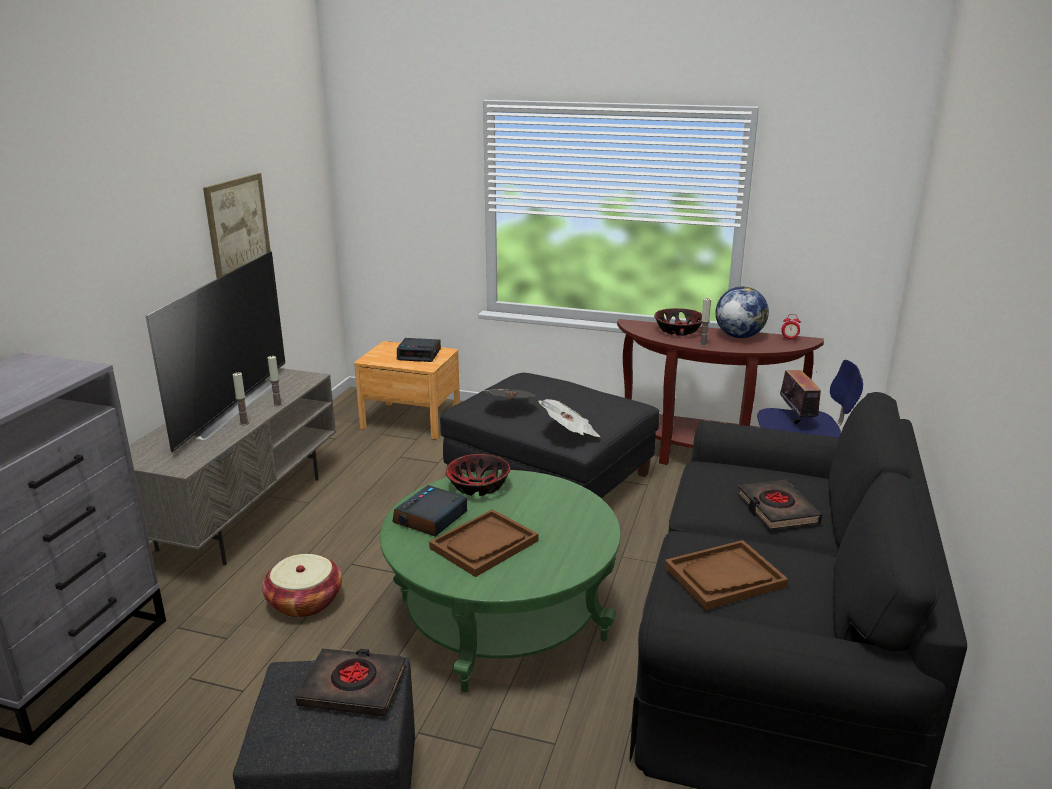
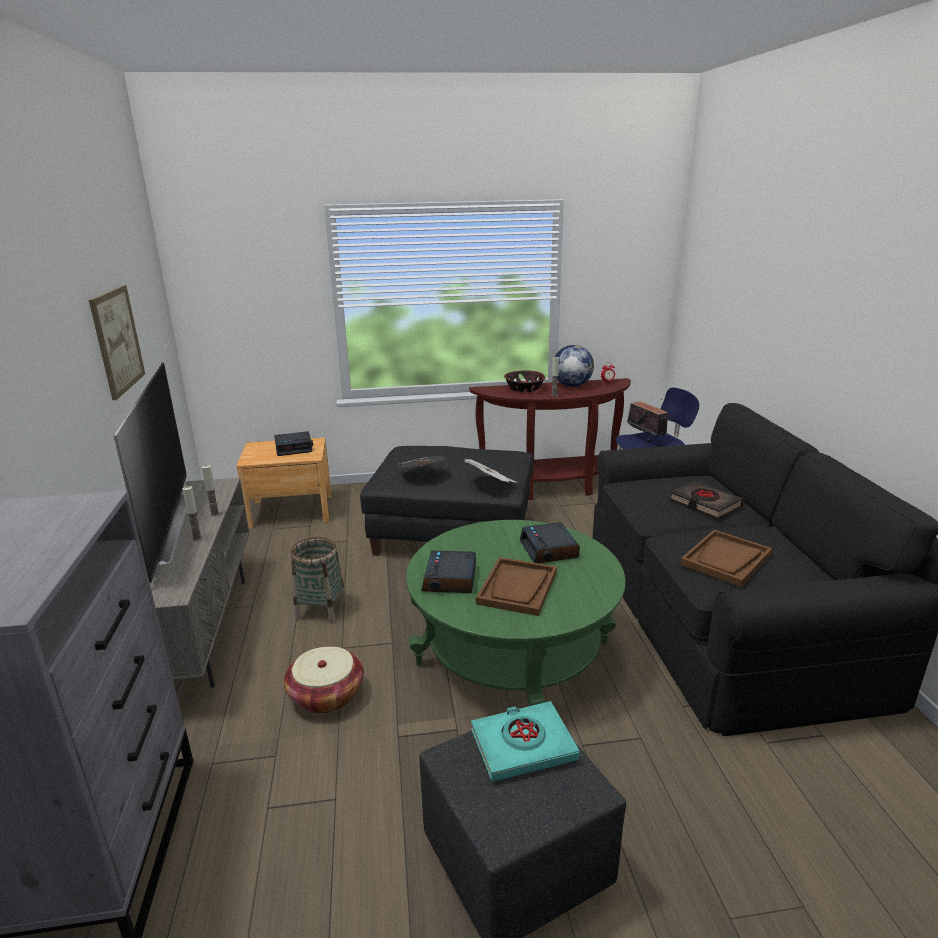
camera: 25 degrees left, 0 degrees up
(353, 687) = (523, 745): black book -> turquoise book
(362, 523) = (321, 609): none -> basket
(478, 487) = (463, 543): bowl -> none
(556, 516) = (549, 549): none -> alarm clock

